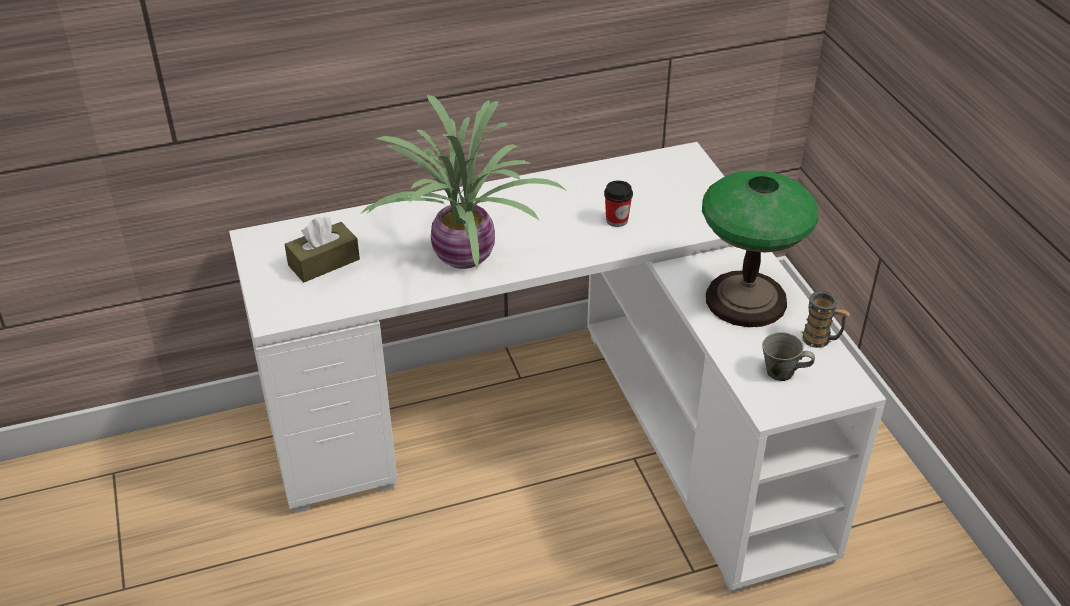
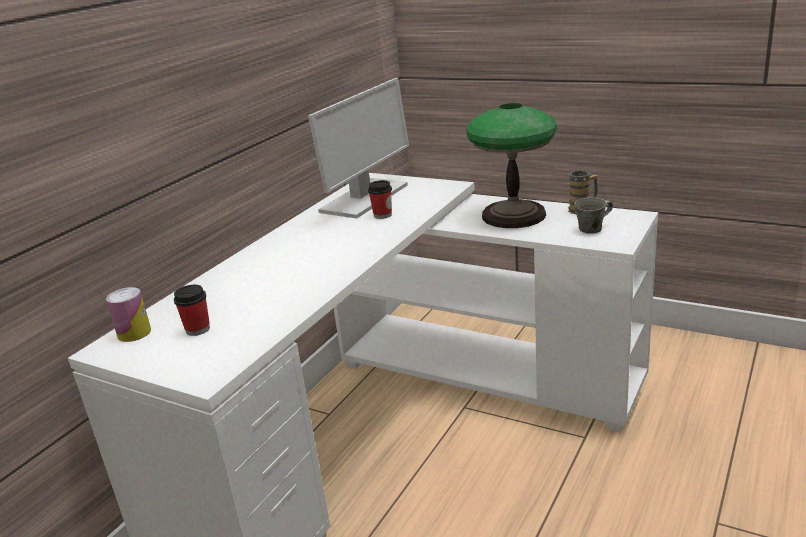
camera: 40 degrees left, 15 degrees down
(287, 235) = (134, 333): none -> can
(324, 262) = (198, 329): brown tissue box -> cup
(462, 259) = (311, 275): potted plant -> none
(636, 184) = (364, 199): none -> monitor

